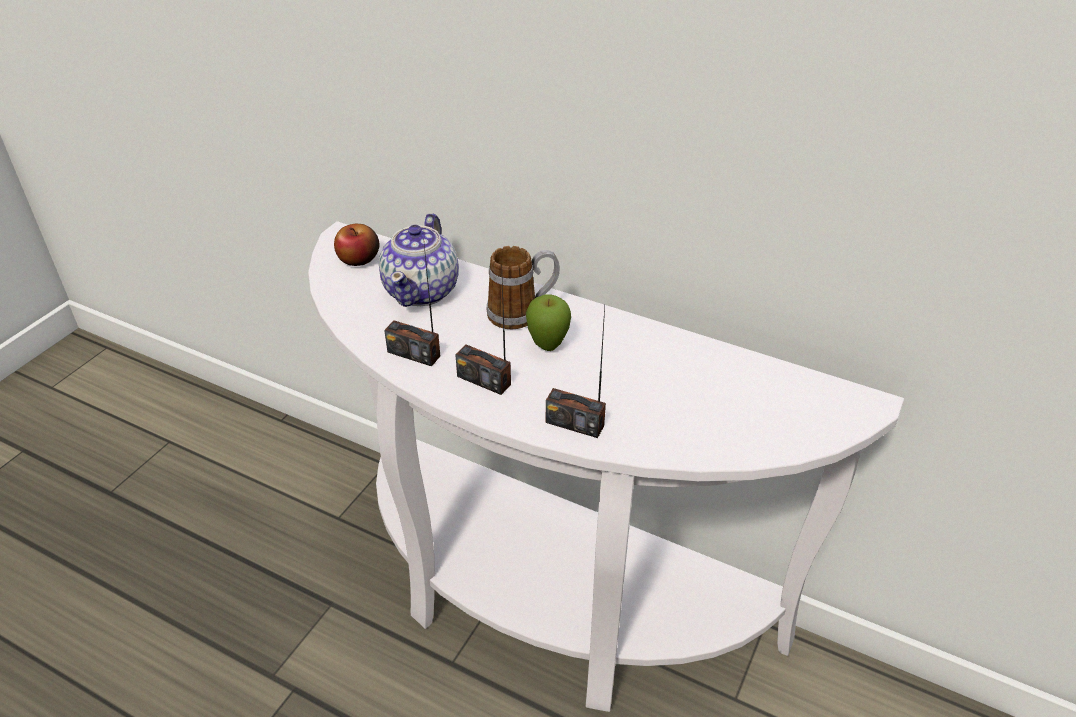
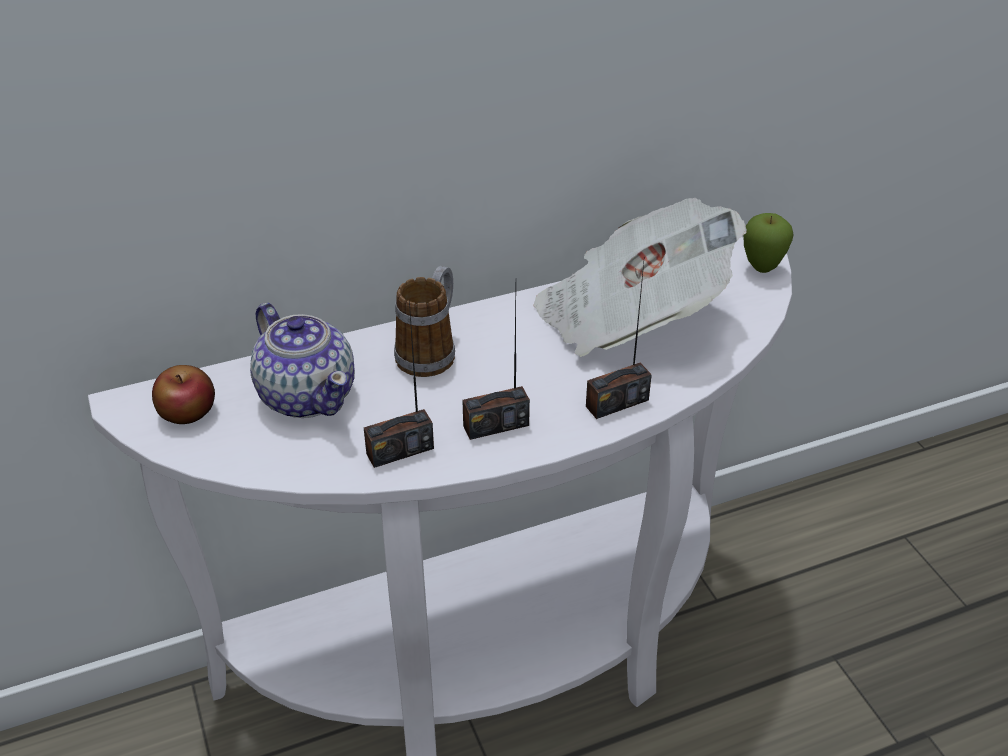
camera: 50 degrees left, 0 degrees up
(548, 347) = (498, 362): apple -> apple (762, 269)
(680, 380) = (630, 317): none -> newspaper

